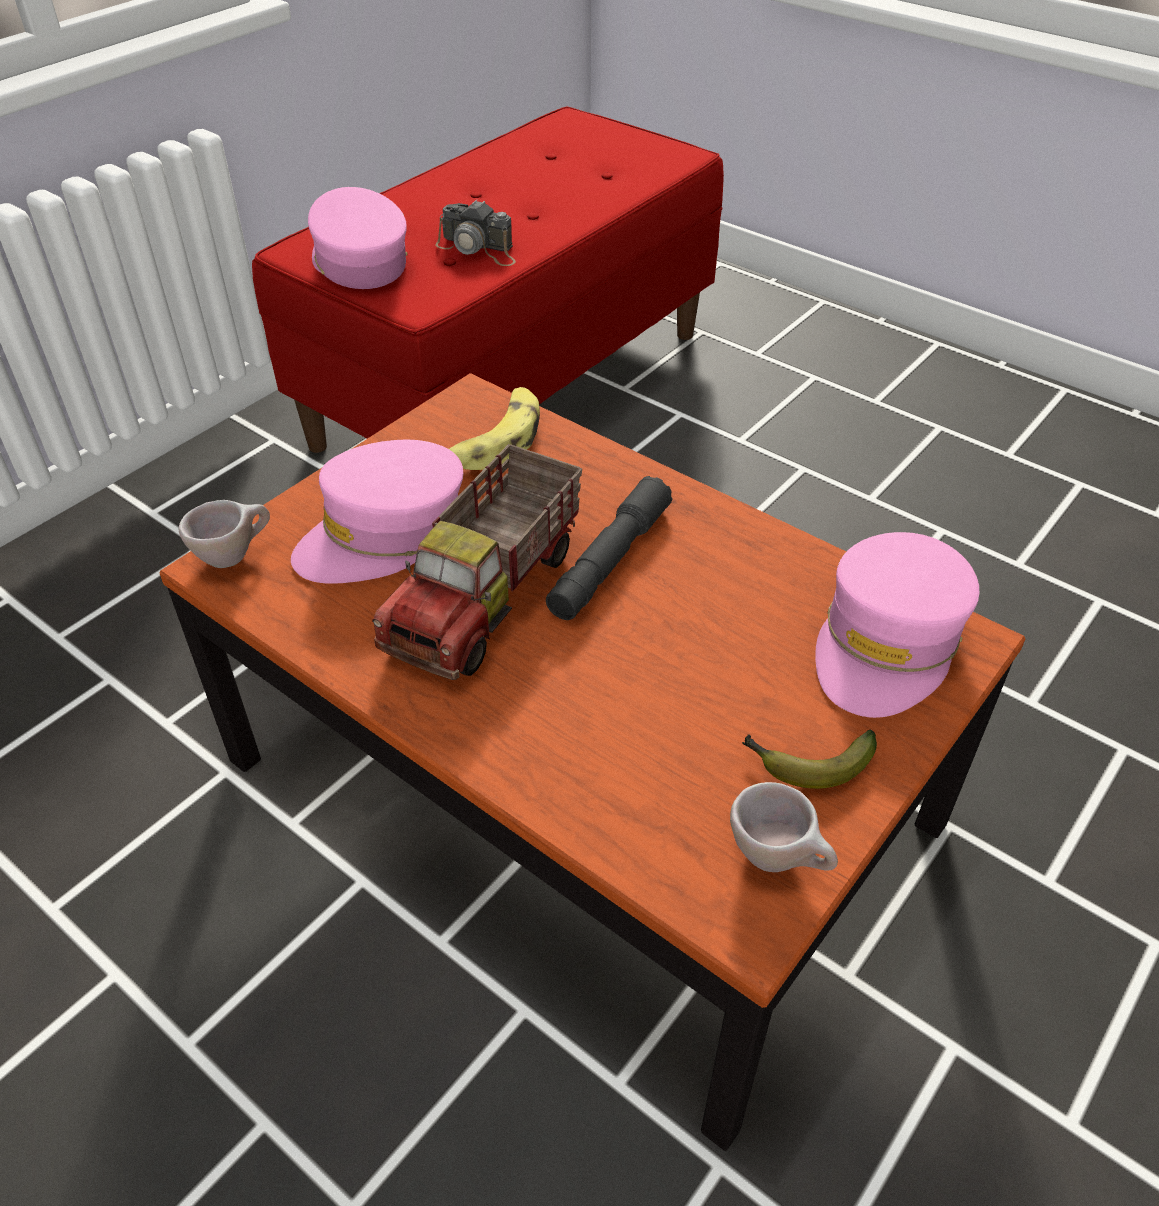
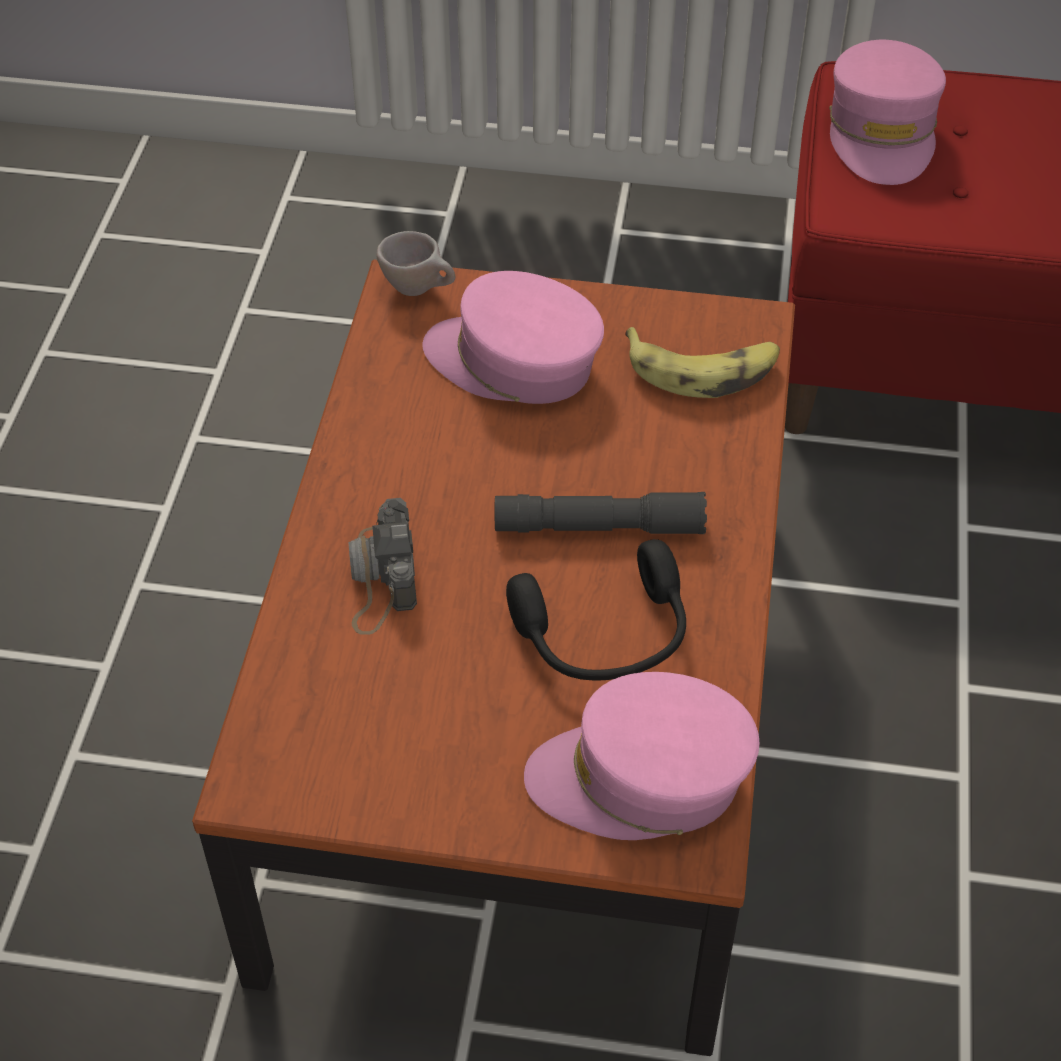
camera: 60 degrees right, 5 degrees up
(359, 262) = (882, 132): pink cap -> pink cap turned 150 degrees clockwise
(478, 249) = (998, 200): camera -> camera (381, 578)
(488, 596) = (490, 466): toy truck -> none
(729, 605) = (605, 637): none -> black headphones
(779, 859) = (326, 782): beige cup -> none
(806, 764) = (442, 766): banana -> none

